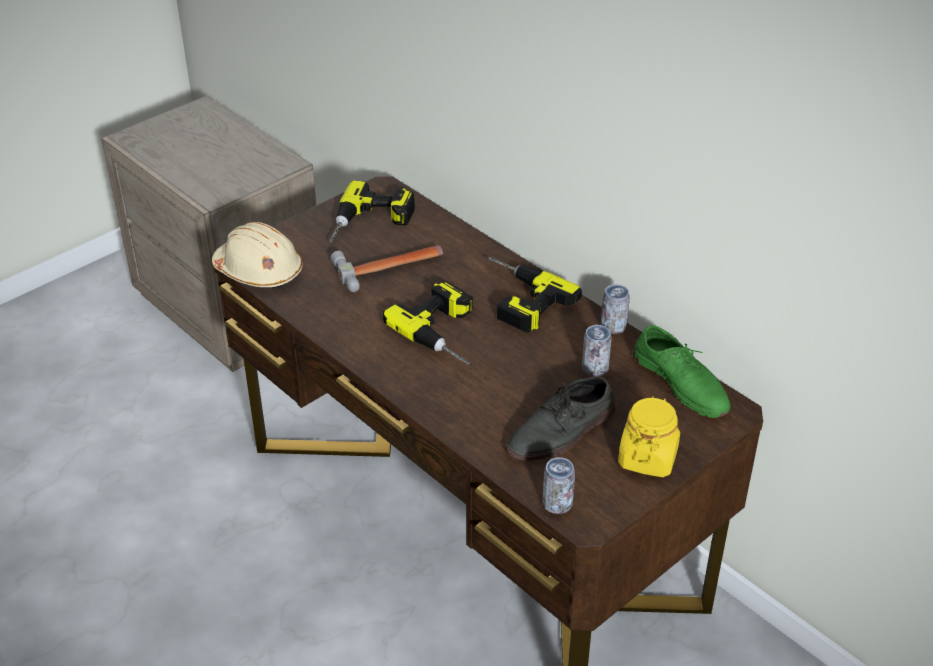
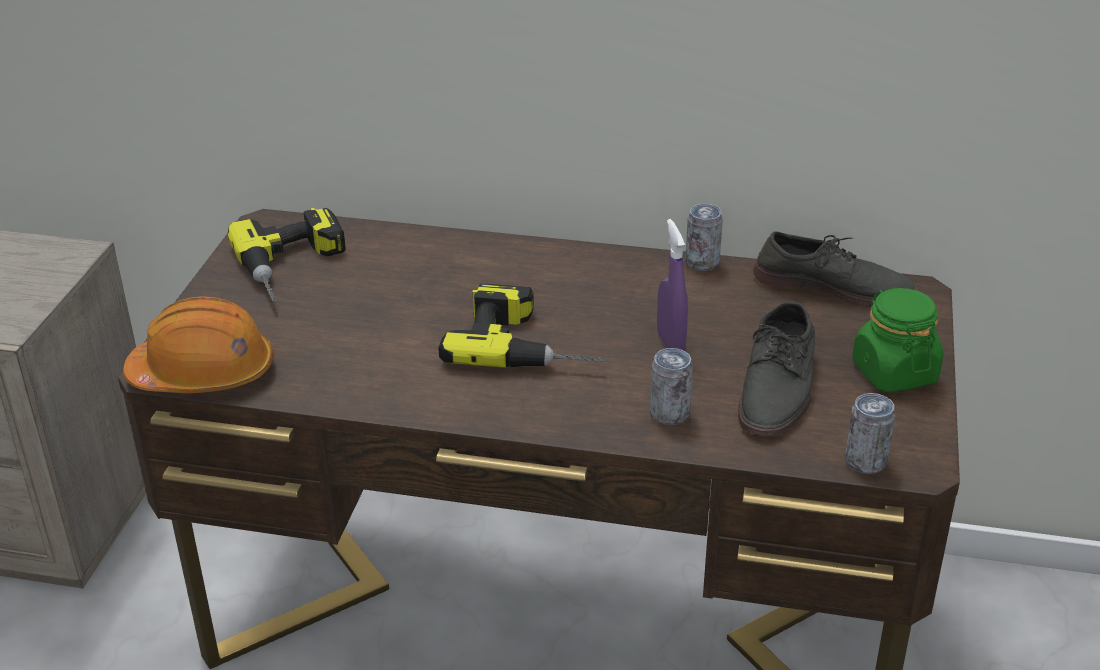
camera: 35 degrees left, 5 degrees down
(259, 271) = (204, 373): beige hard hat -> orange hard hat
(390, 267) = (376, 303): hammer -> none
(516, 298) = (564, 277): power drill -> none
(530, 371) = (670, 343): none -> purple spray bottle
(595, 368) = (734, 310): can -> can (669, 414)
(647, 458) = (894, 372): yellow jar -> green jar
(681, 382) = (833, 286): green shoe -> grey shoe

